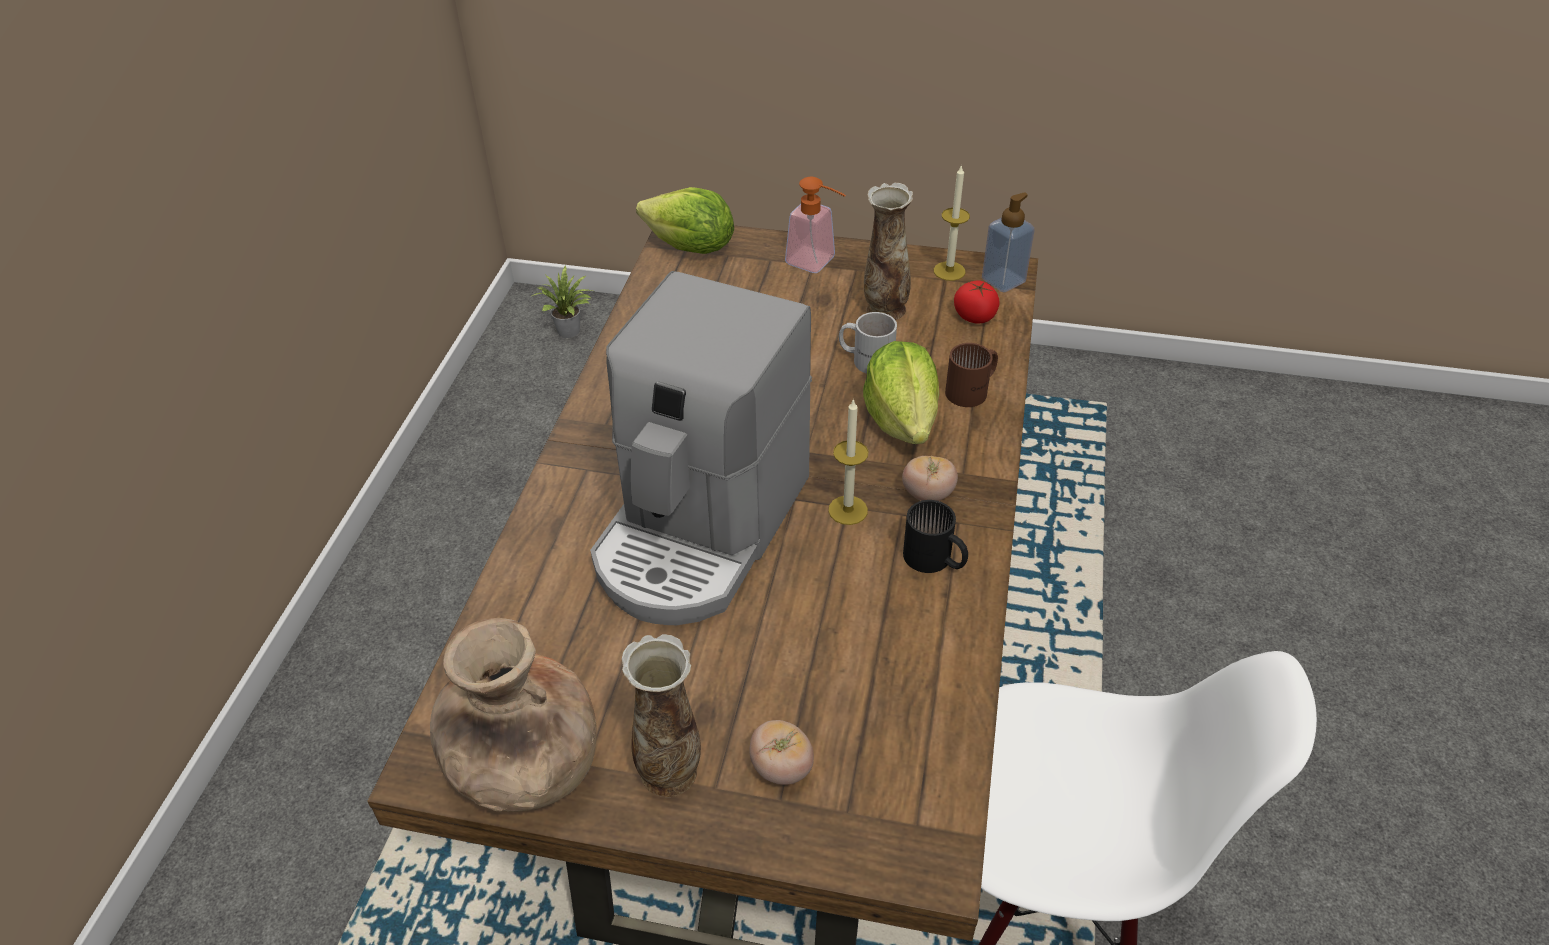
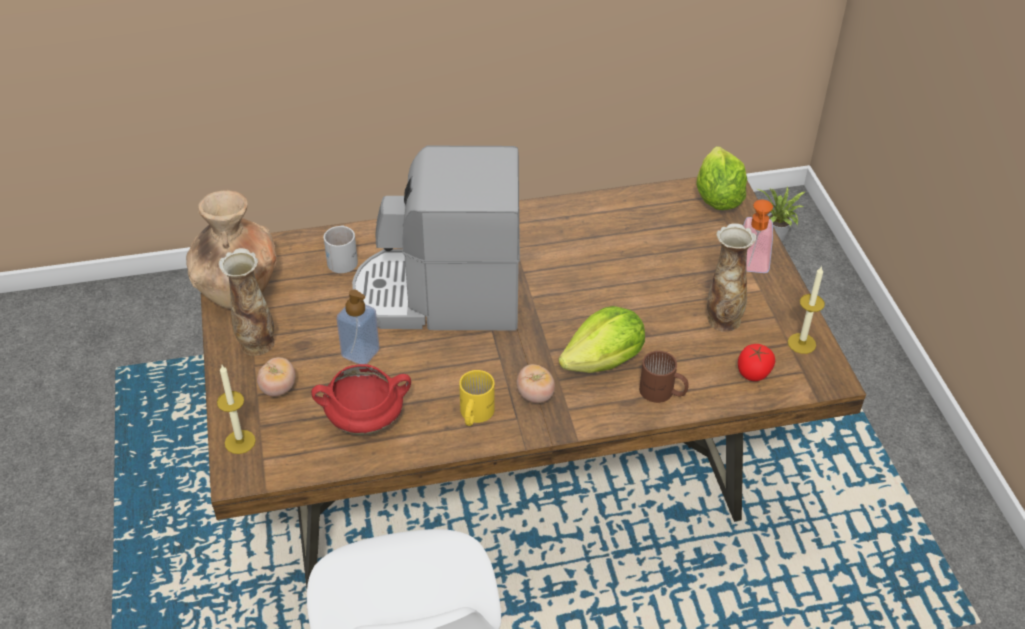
camera: 65 degrees right, 0 degrees up
(848, 510) = (496, 359): candle -> candle (240, 442)
(866, 358) = (658, 325): white mug -> white mug (344, 258)
(893, 676) = (366, 420): none -> red cooking pot
(933, 560) = (473, 414): black mug -> yellow mug
(1003, 280) = (815, 379): soap dispenser -> soap dispenser (360, 353)

